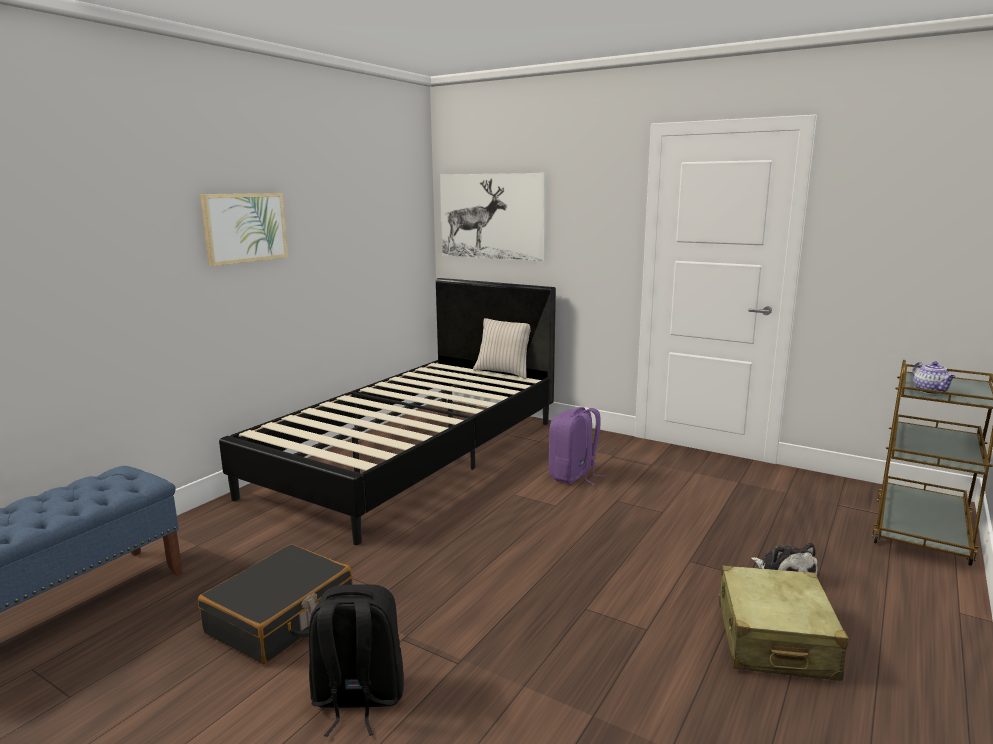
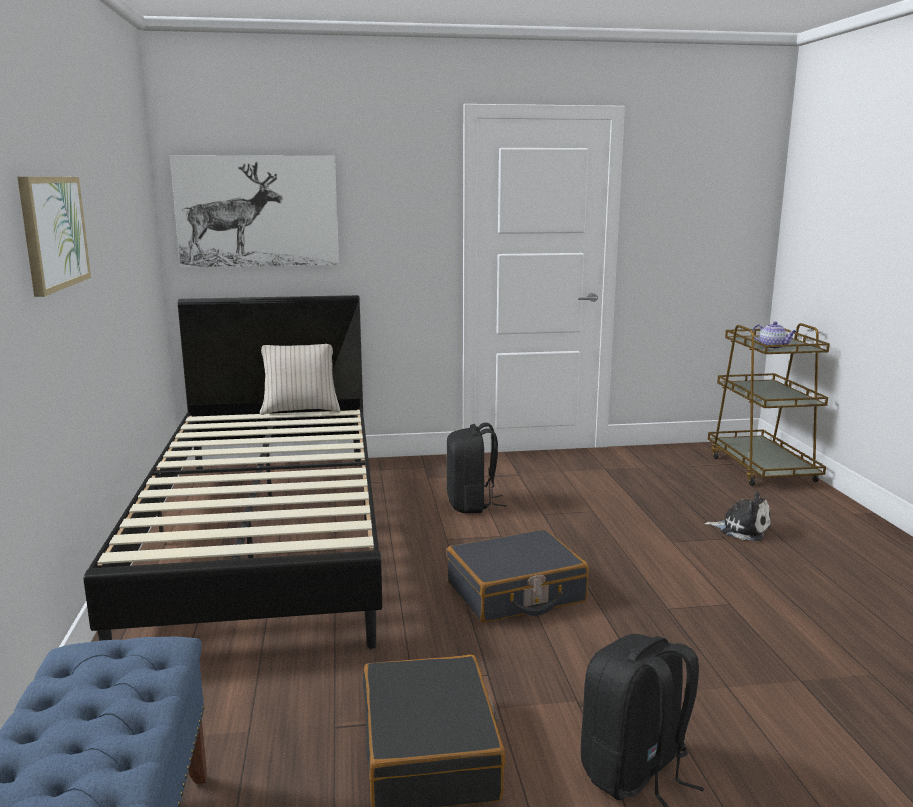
camera: 40 degrees left, 0 degrees up
(494, 548) = (516, 593): none -> black suitcase
(574, 476) = (471, 504): purple backpack -> black backpack
(774, 640) = (805, 574): beige suitcase -> none

